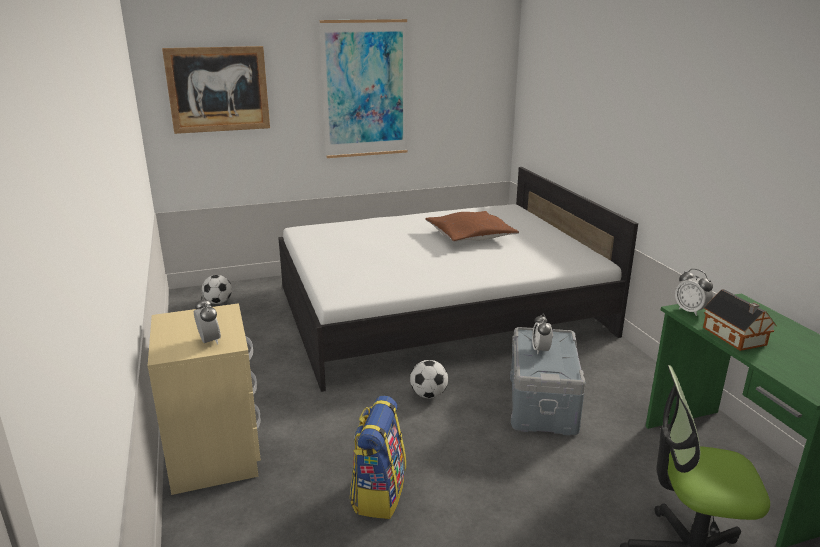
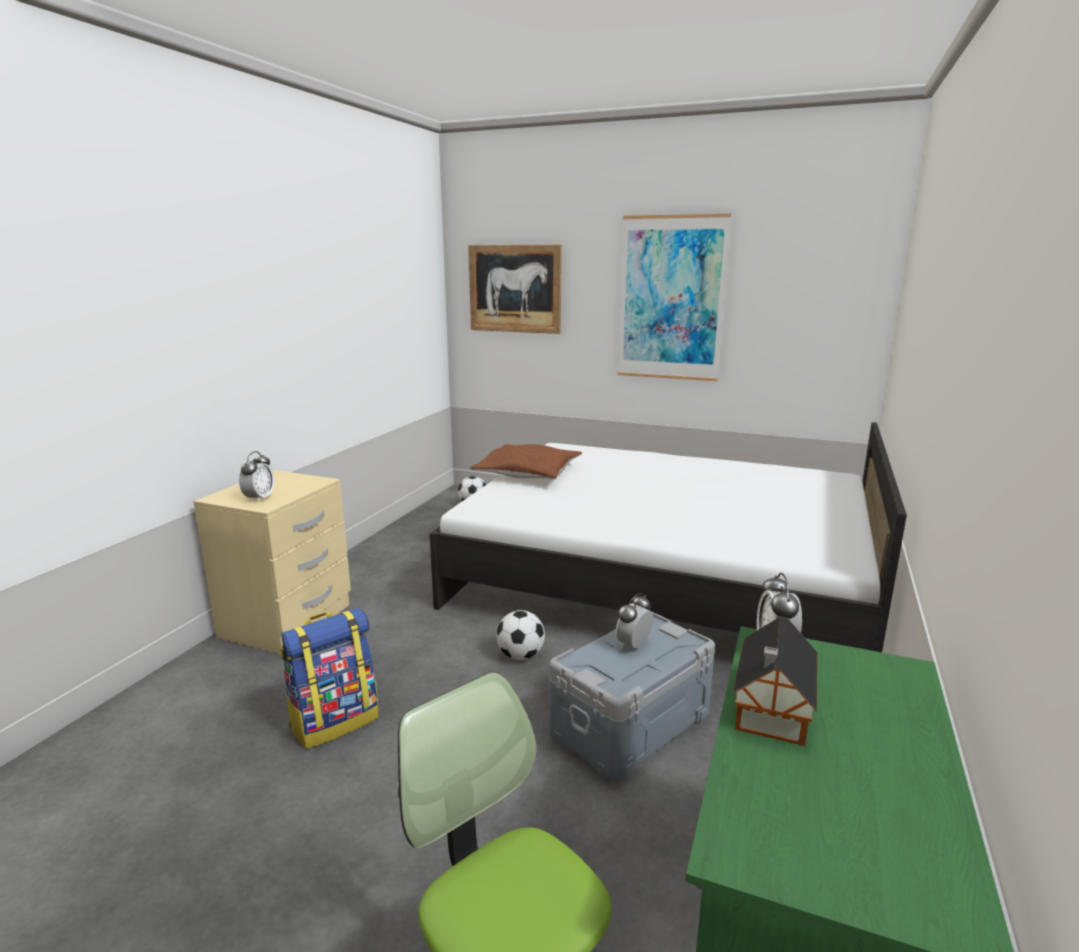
camera: 40 degrees right, 5 degrees down
(470, 235) = (721, 491): brown pillow -> brown pillow (528, 473)

